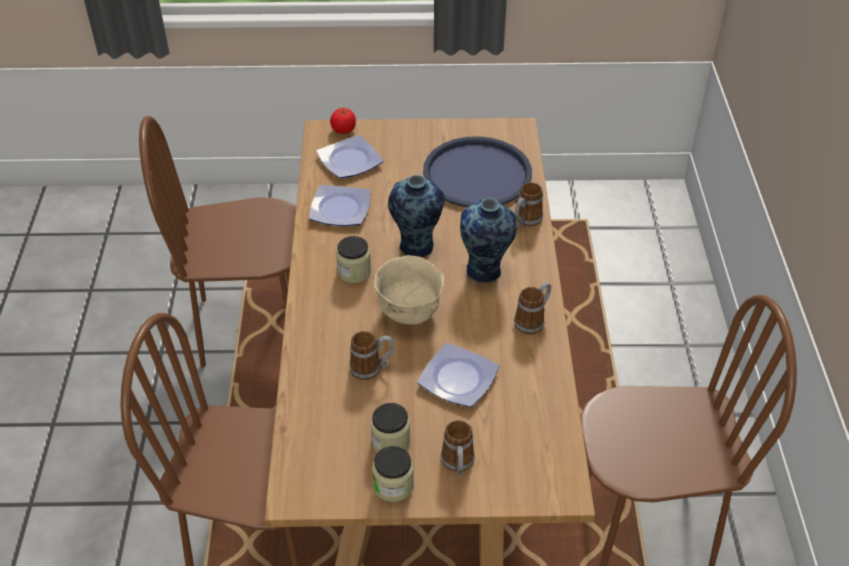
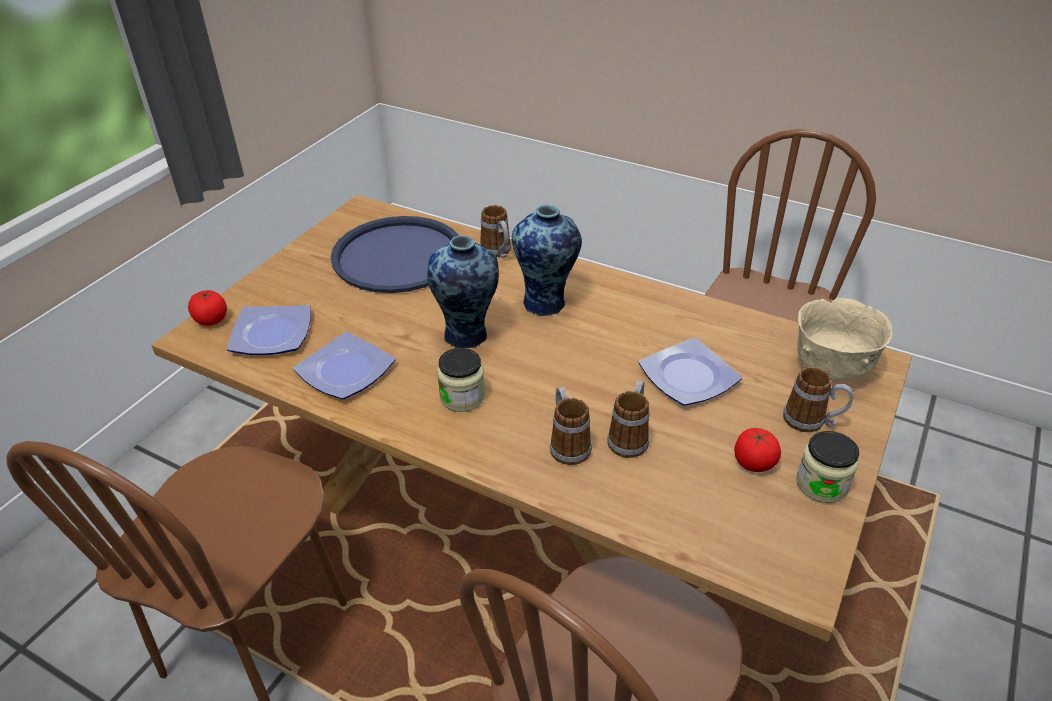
camera: 60 degrees left, 5 degrees down
(390, 441) = (754, 462): jar -> tomato
(409, 312) = (564, 377): beige bowl -> beige bowl (831, 369)
(533, 320) = (639, 298): mug -> mug (567, 444)

